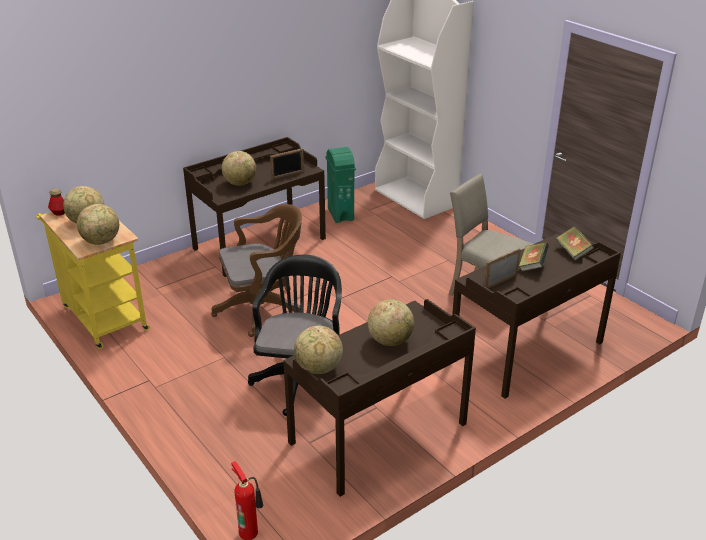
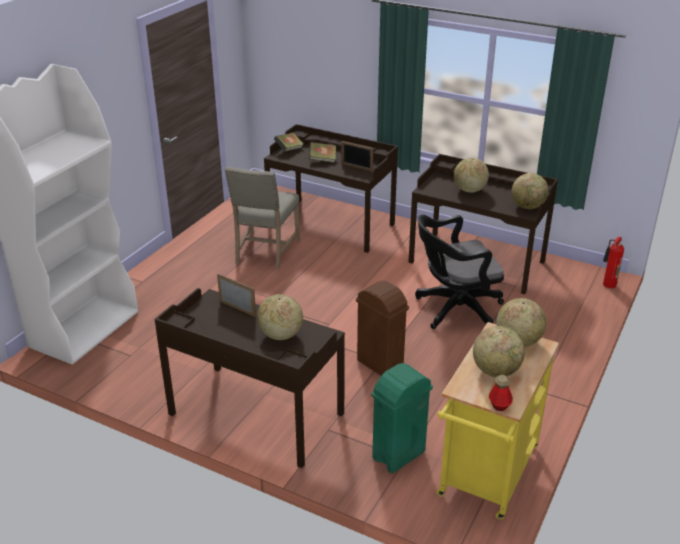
camera: 115 degrees left, 0 degrees up
(263, 308) = (379, 364): brown office chair -> brown trash can
(341, 214) = (150, 373): green trash can -> green trash can (398, 455)

